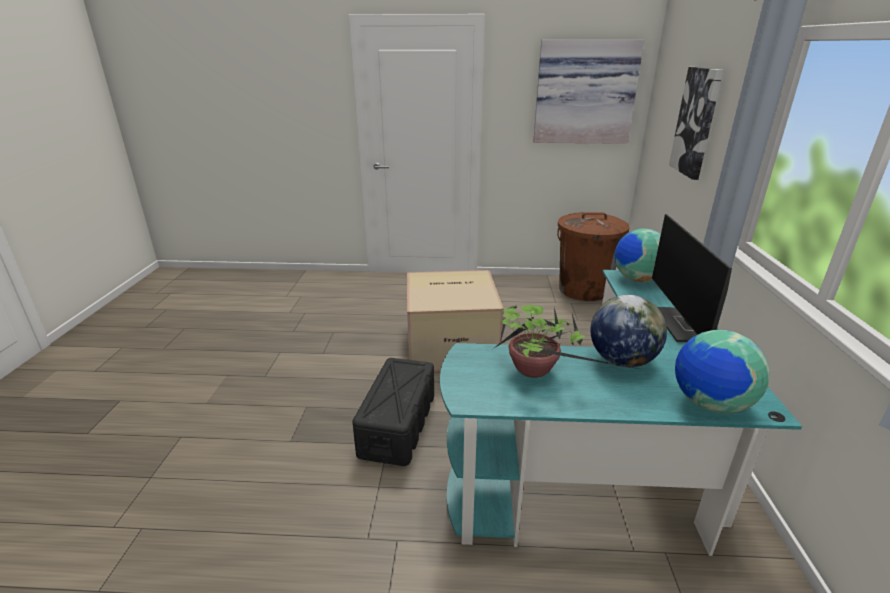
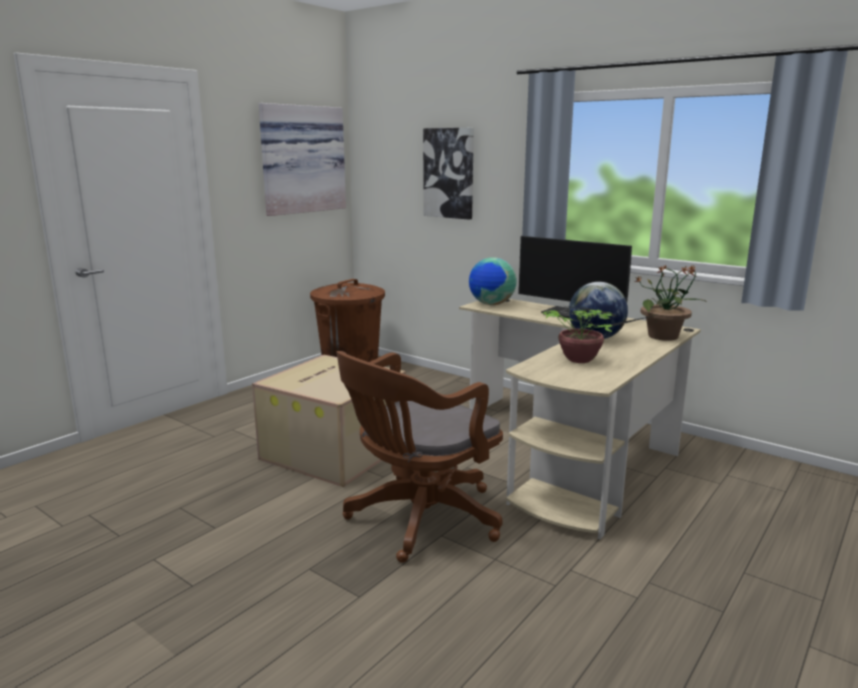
camera: 55 degrees left, 10 degrees down
(398, 424) = (418, 520): black storage box -> brown office chair
(603, 466) = (573, 453): turquoise desk -> beige desk
(709, 404) = (664, 336): globe -> potted plant

